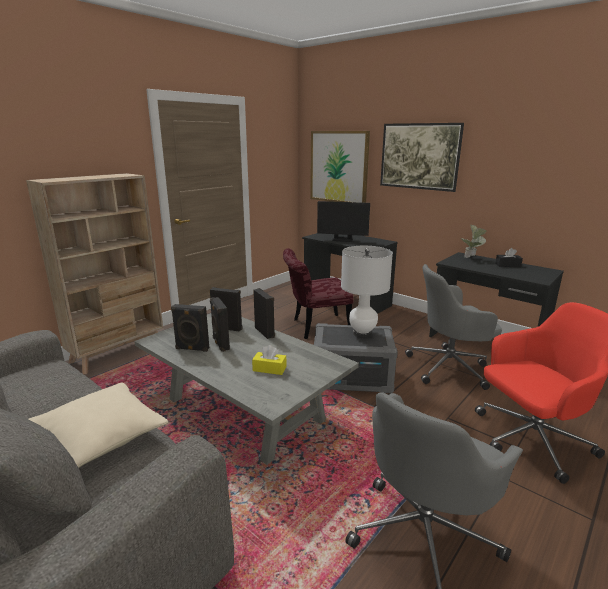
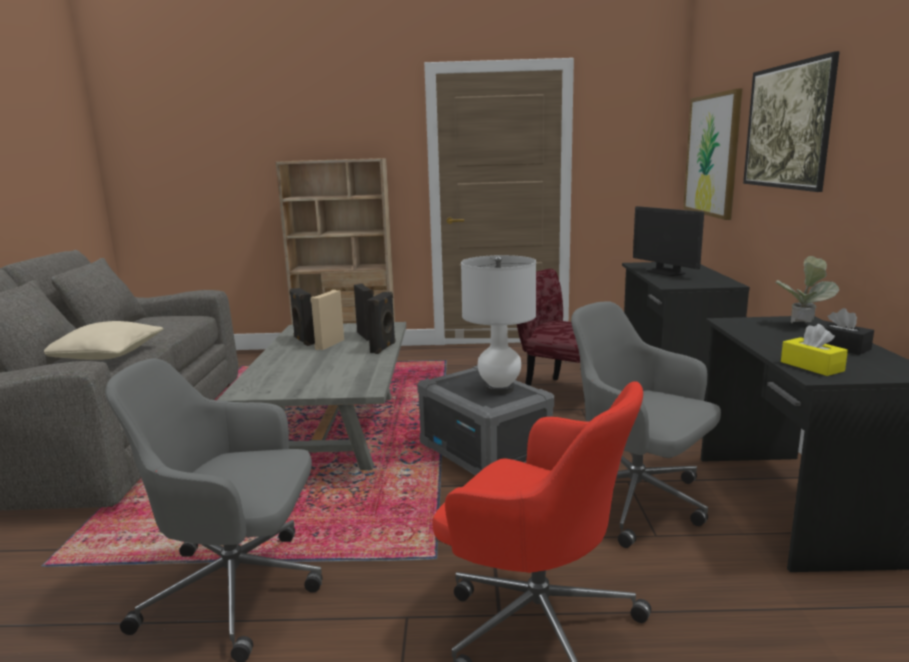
camera: 50 degrees right, 5 degrees down
(220, 344) = (328, 344): black speaker -> beige speaker
(269, 369) = (308, 372): yellow tissue box -> yellow tissue box (811, 366)

